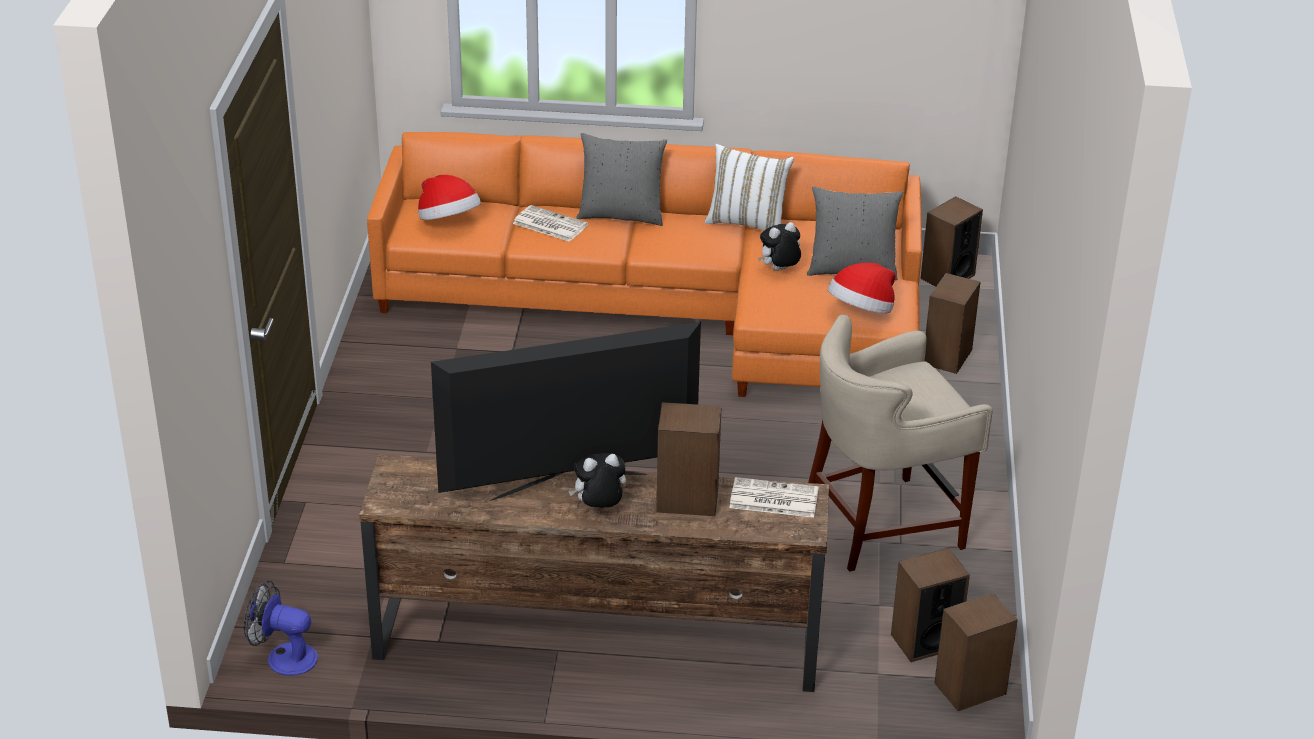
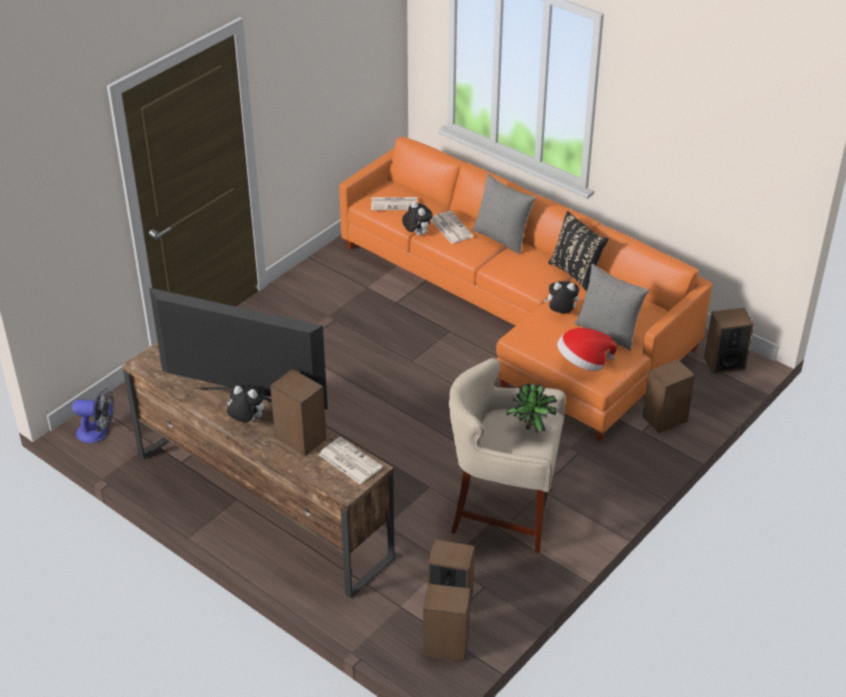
camera: 35 degrees right, 5 degrees up
(283, 657) = (98, 433): fan -> fan turned 135 degrees clockwise
(448, 221) = (395, 204): hat -> newspaper
(511, 246) = (416, 234): none -> plush toy
(747, 223) = (576, 273): white pillow -> black pillow
(919, 386) = (532, 428): none -> potted plant

